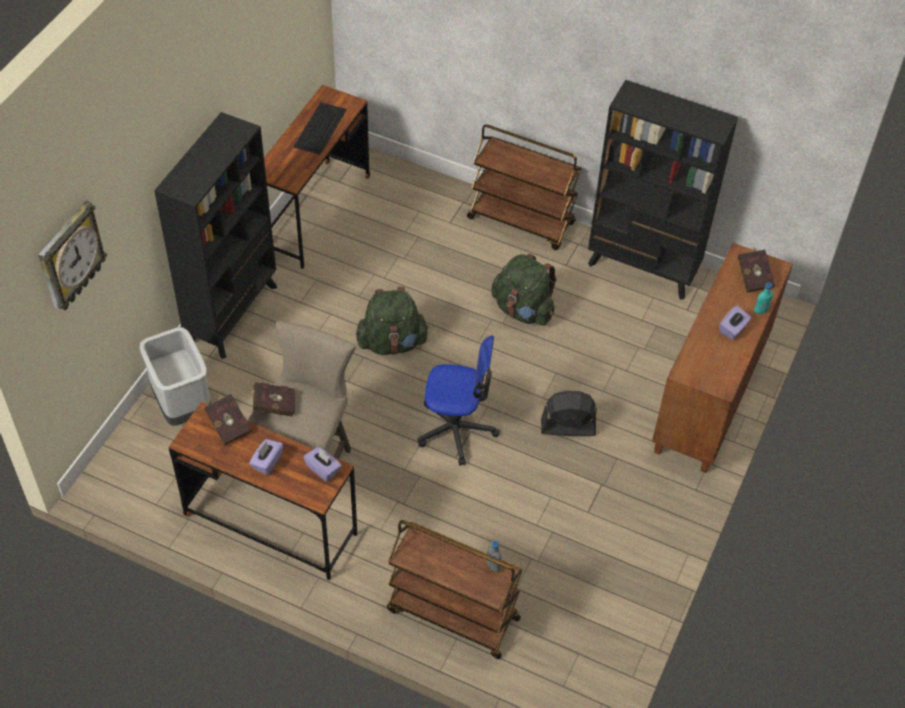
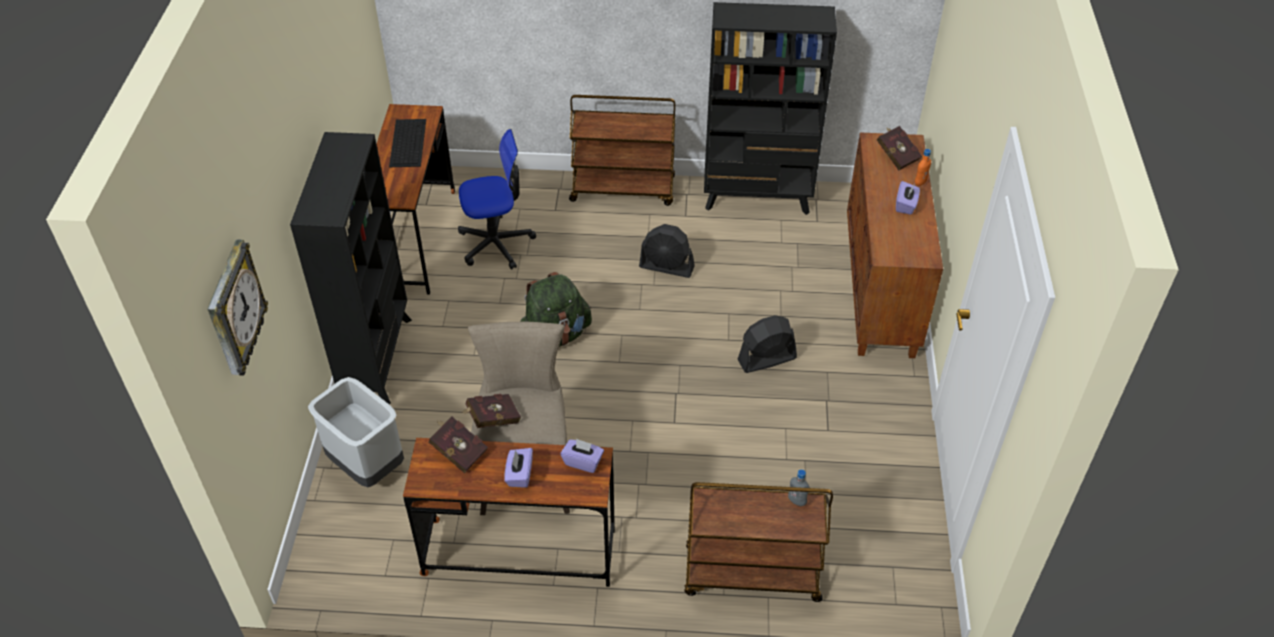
camera: 20 degrees left, 5 degrees down
(456, 429) = (661, 396): office chair -> office chair (496, 243)
(523, 310) = (667, 267): green backpack -> black fan
(760, 311) = (920, 182): turquoise bottle -> orange bottle

